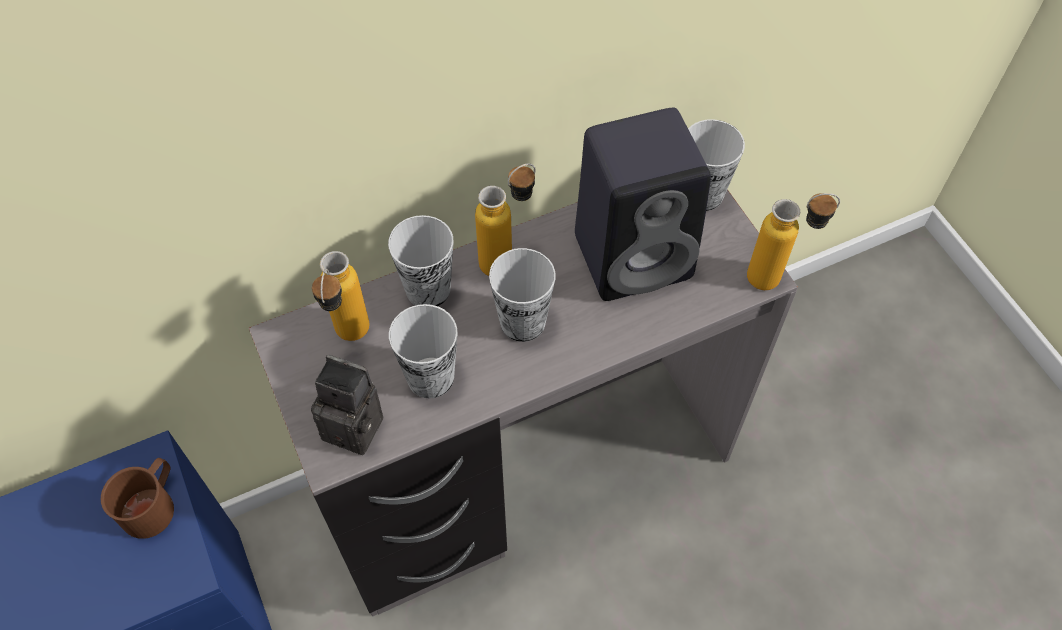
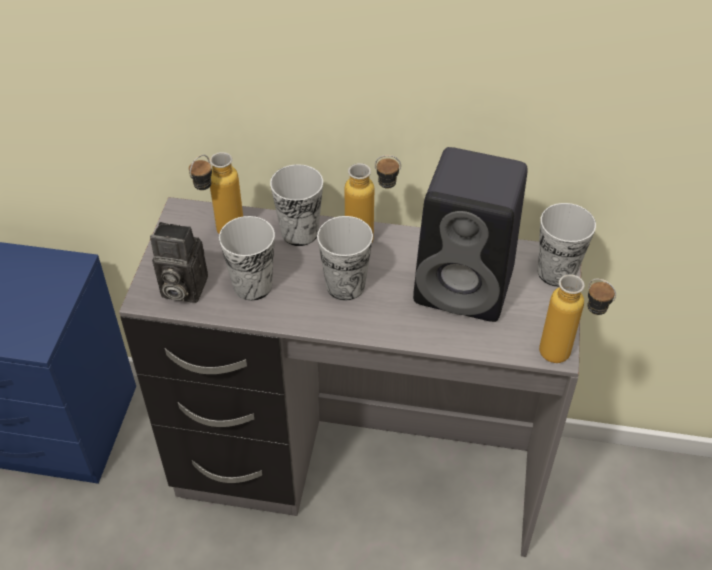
camera: 35 degrees right, 10 degrees down
(153, 505) = (52, 292): brown mug -> none
(358, 425) = (181, 288): camera -> camera turned 135 degrees clockwise

